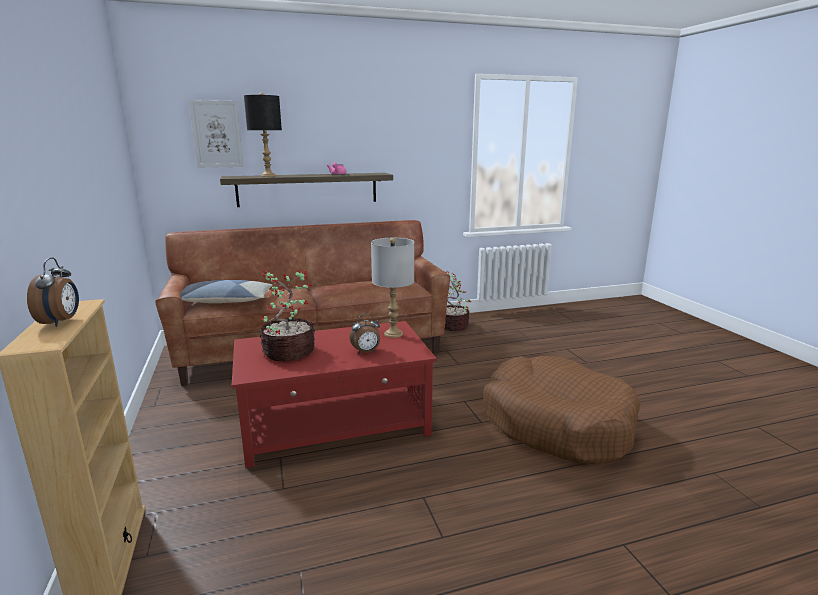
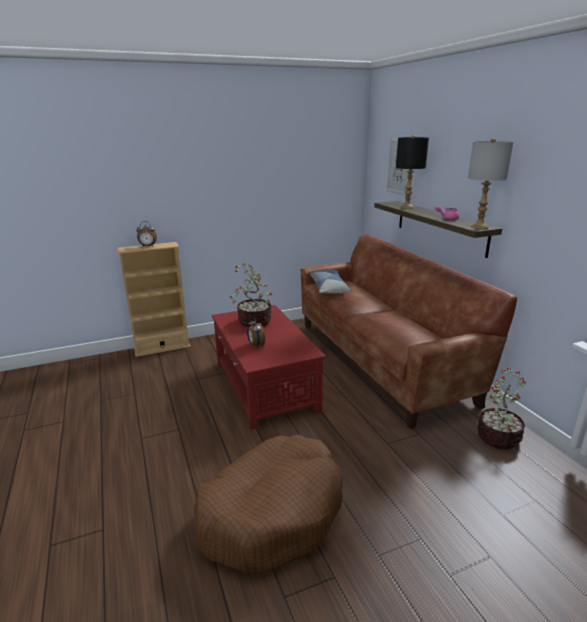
camera: 85 degrees right, 5 degrees up
(393, 334) = (292, 352): grey table lamp -> grey table lamp (479, 227)

